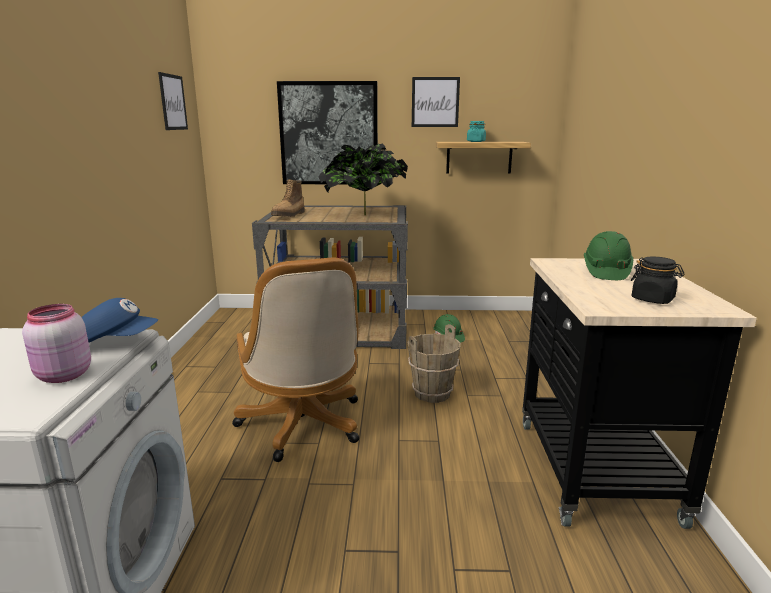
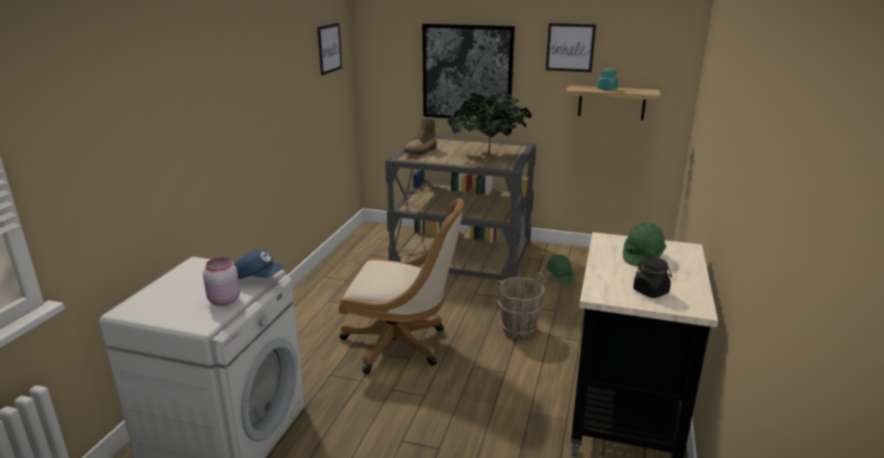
camera: 15 degrees right, 5 degrees up
(304, 428) = (402, 344): office chair -> office chair turned 75 degrees counterclockwise

